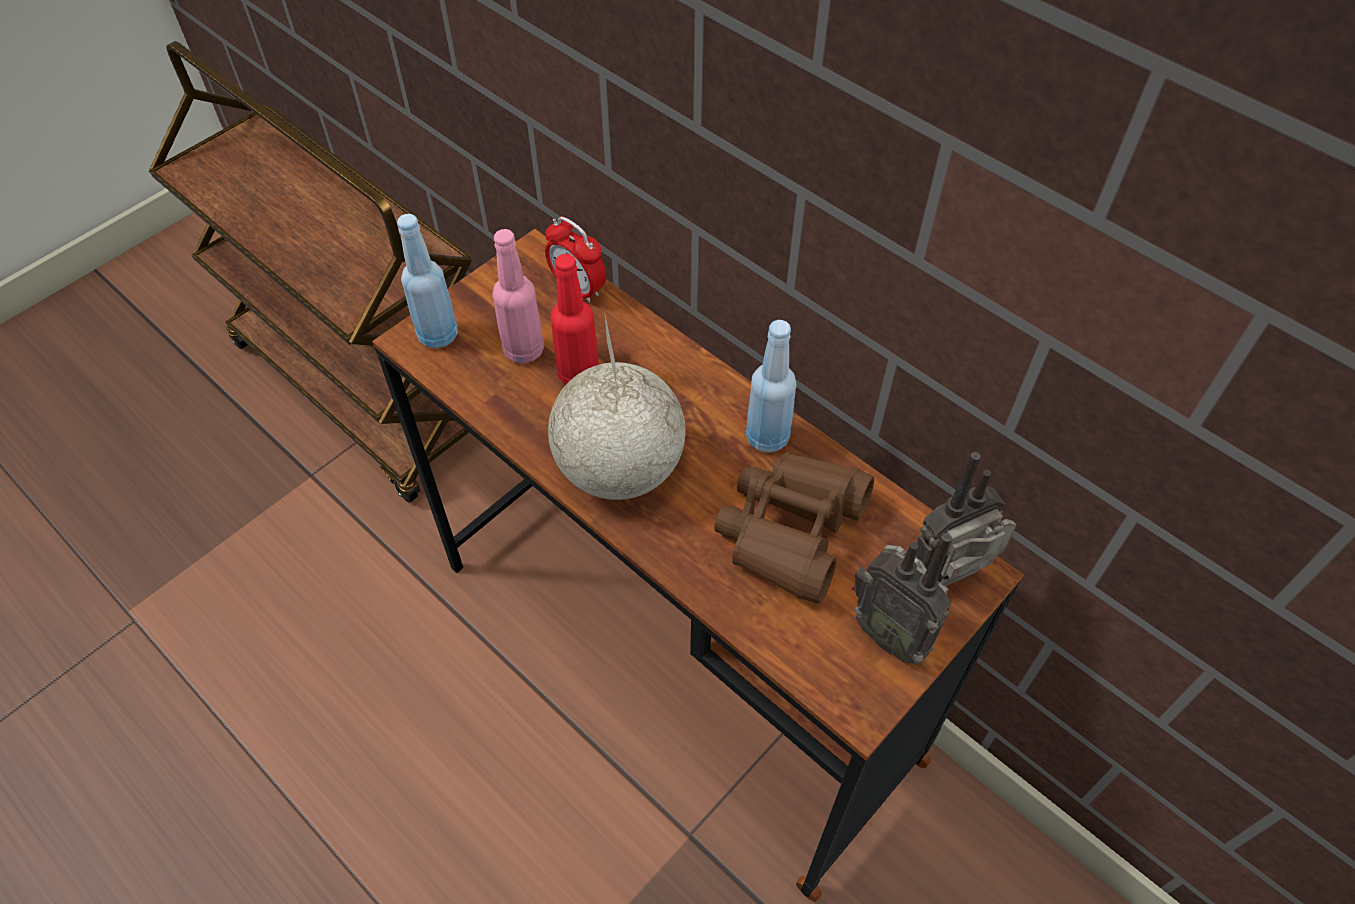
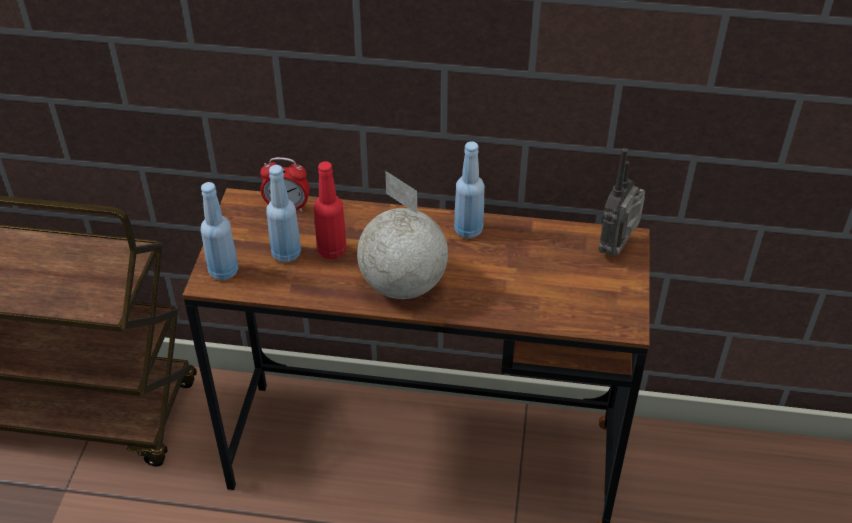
camera: 35 degrees left, 10 degrees down
(523, 350) = (286, 254): pink bottle -> blue bottle
(791, 531) = (522, 267): brown binoculars -> none
(890, 632) = (611, 286): radio -> none

